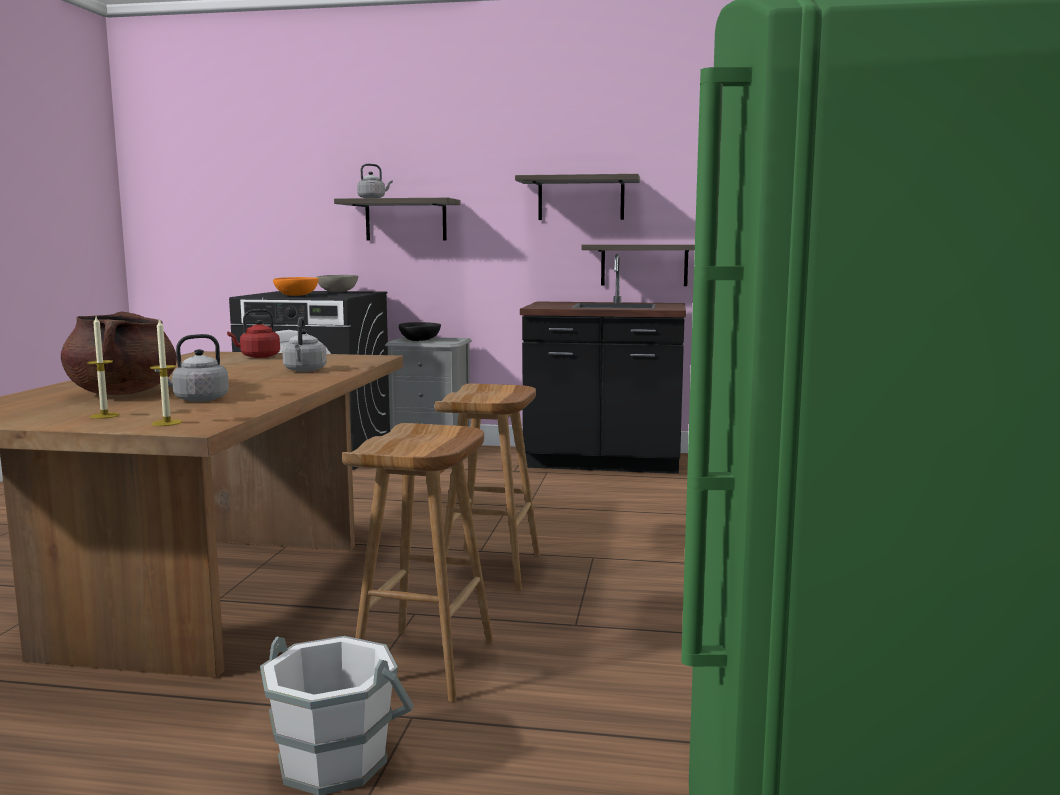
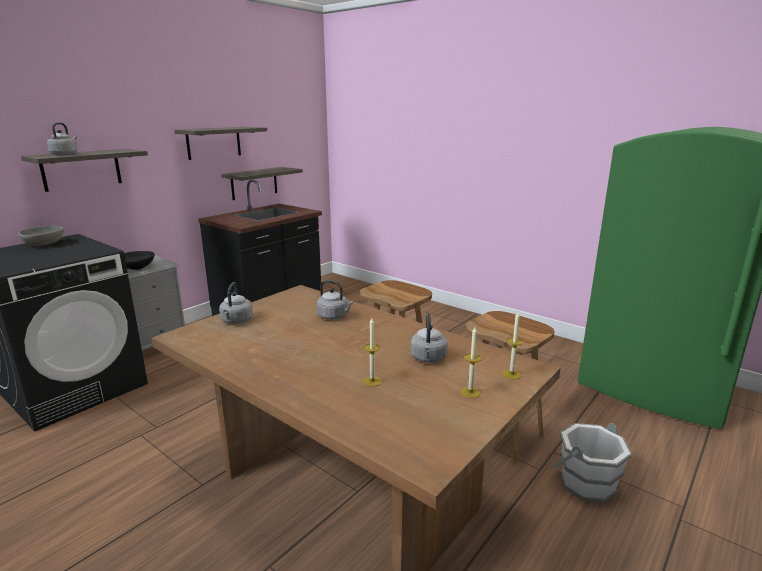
camera: 60 degrees left, 10 degrees up
(122, 393) = (372, 381): brown cooking pot -> candle
(258, 356) = (236, 321): red kettle -> grey kettle
(296, 295) = (49, 259): orange bowl -> none

